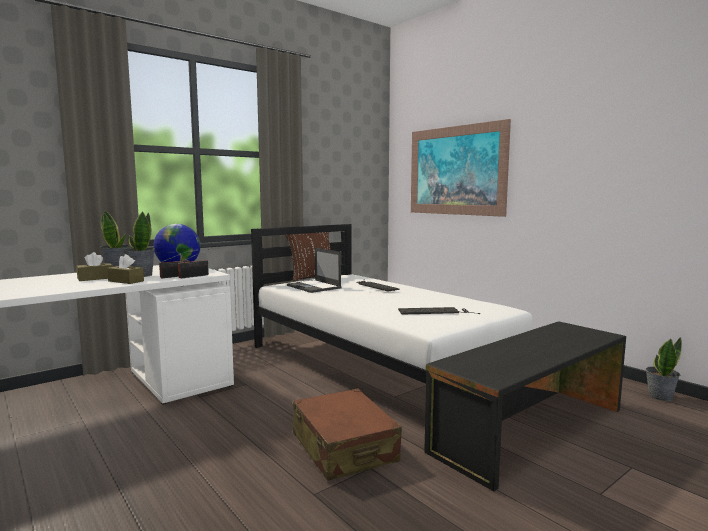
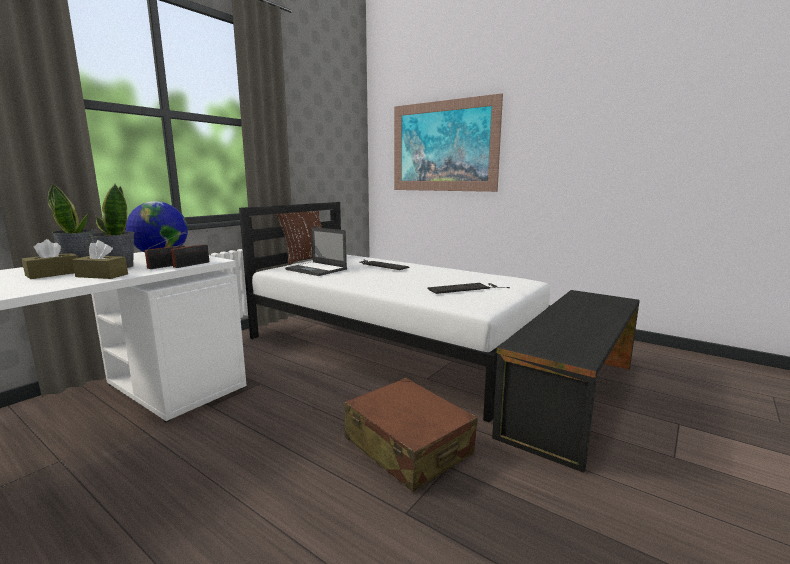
camera: 15 degrees left, 5 degrees up
(660, 396) = (650, 350): potted plant -> none

